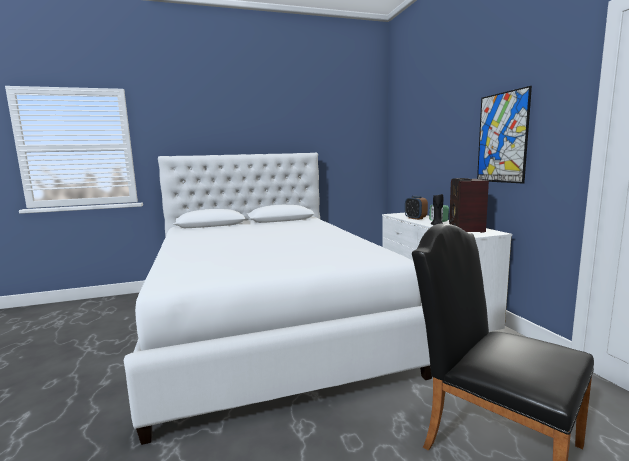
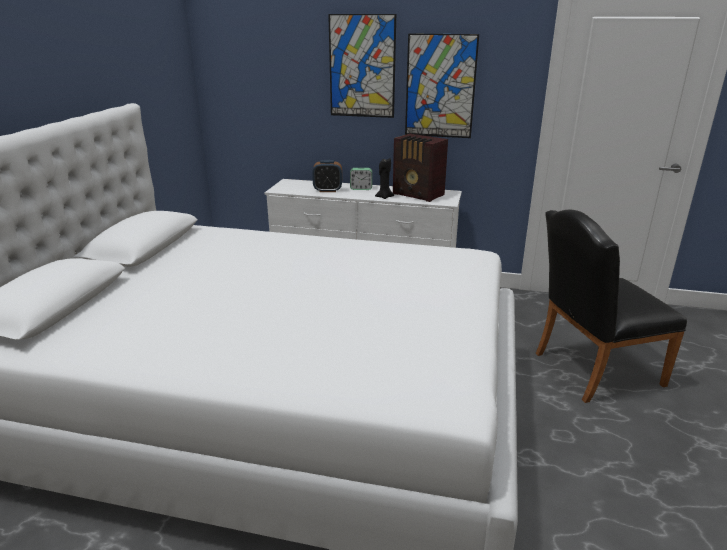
camera: 60 degrees left, 15 degrees up
(455, 129) = (362, 67): none -> picture

